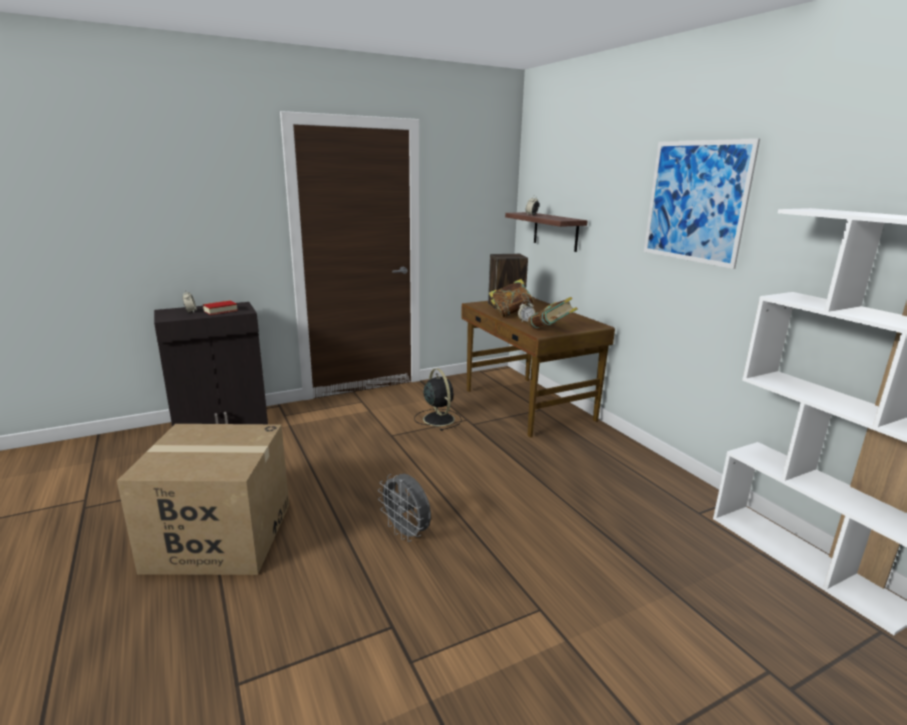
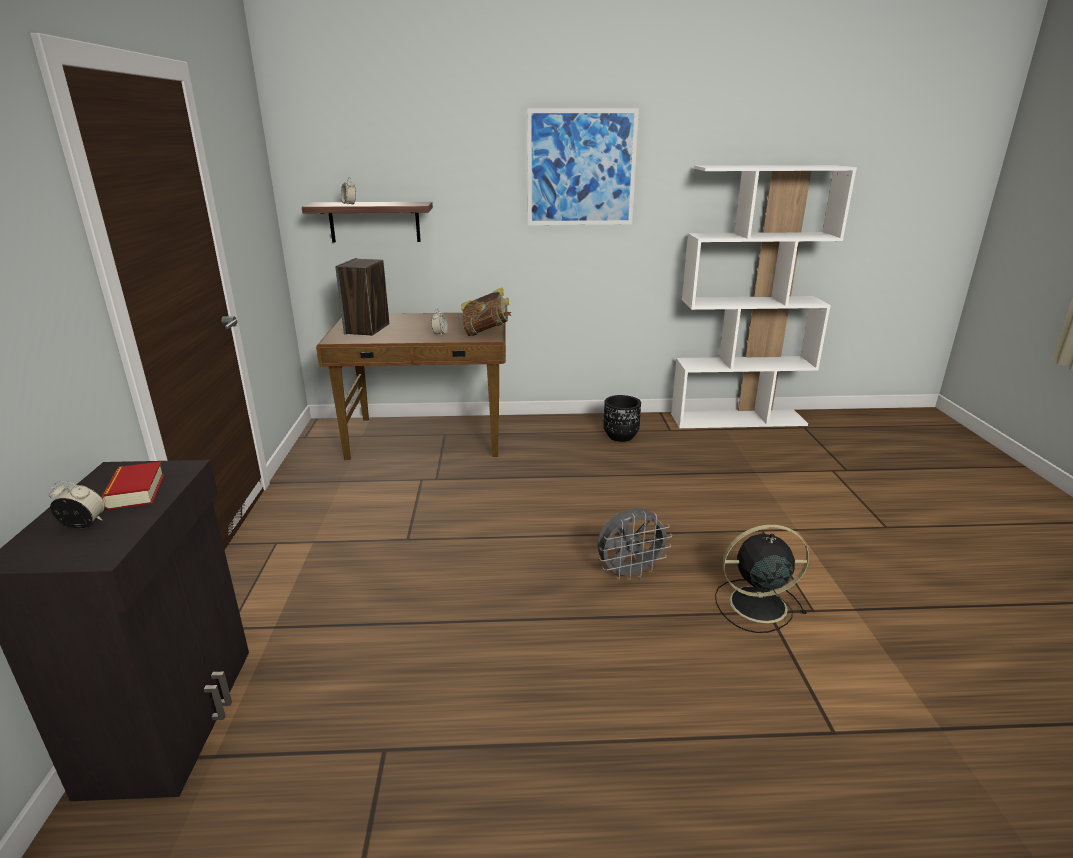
camera: 65 degrees left, 5 degrees up
(219, 536) = (559, 735): cardboard box -> none
(438, 418) = (398, 496): black fan -> black fan (755, 604)
(511, 314) = (404, 334): book -> none
(642, 485) = (620, 436): none -> black planter

